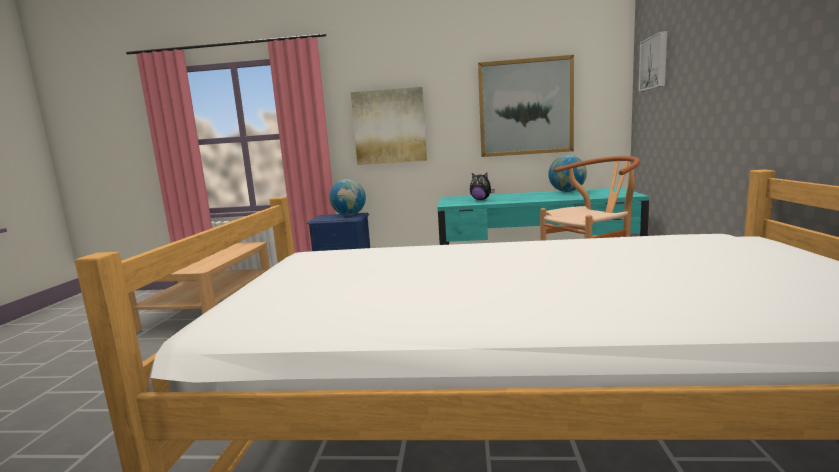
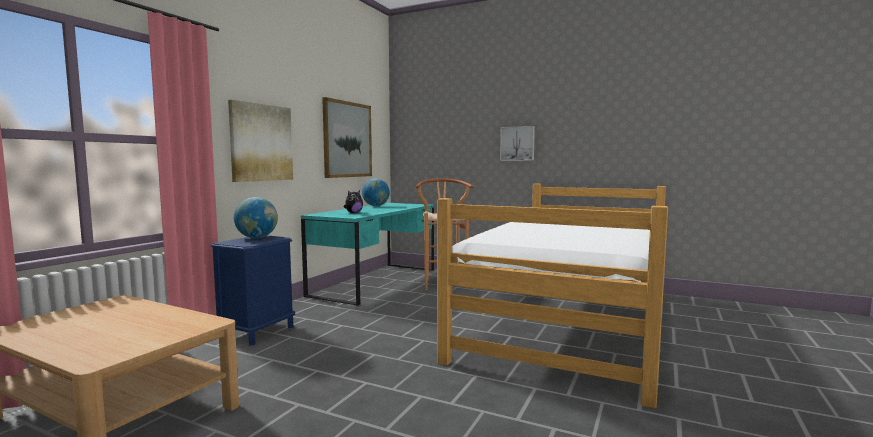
camera: 70 degrees left, 5 degrees down
(655, 63) = (423, 123): picture -> picture (517, 143)

